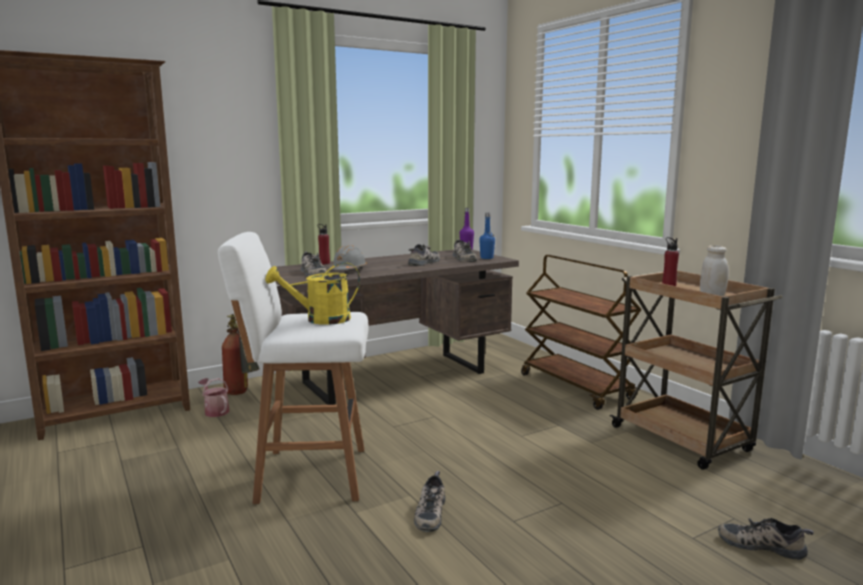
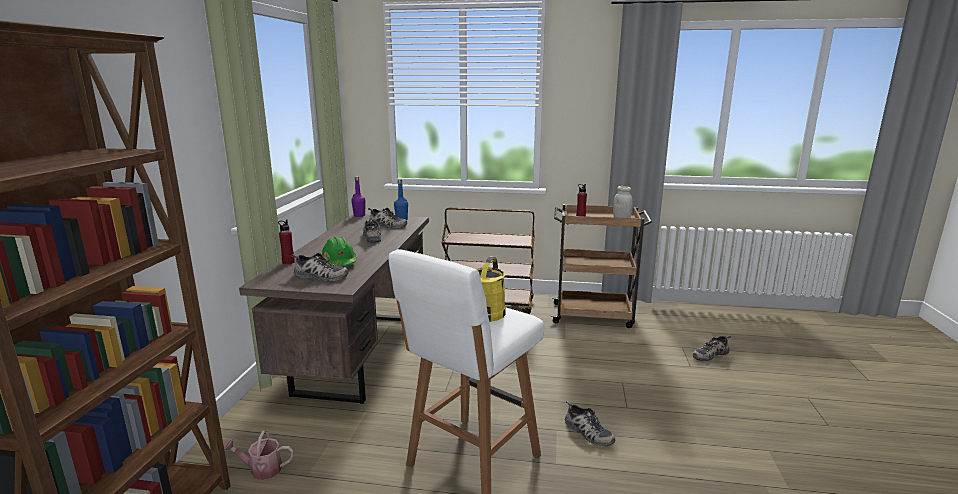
camera: 50 degrees left, 5 degrees up
(241, 394) = (250, 439): fire extinguisher -> none
(348, 270) = (339, 263): grey hard hat -> green hard hat

